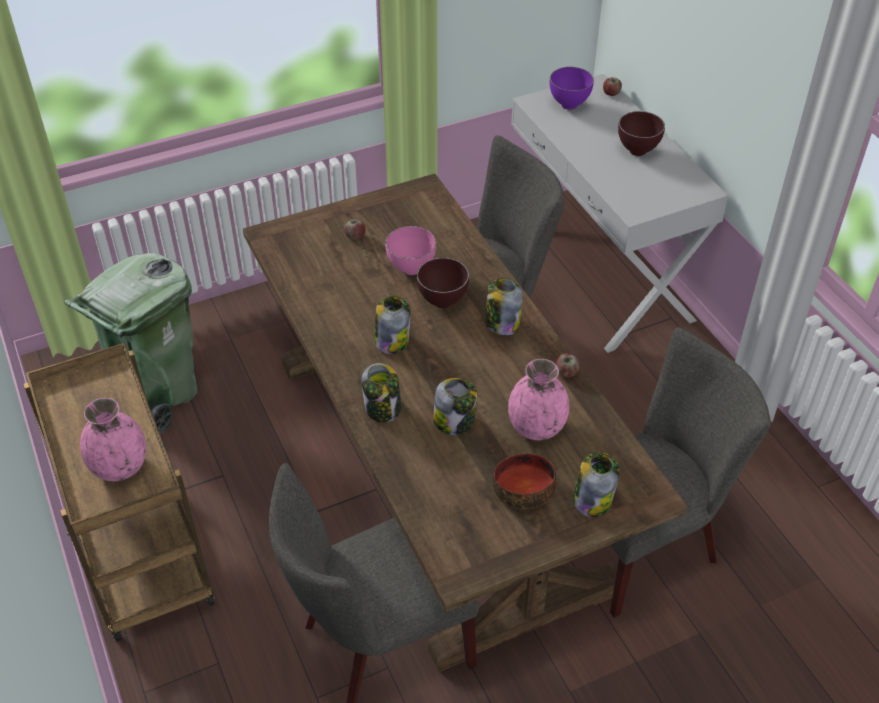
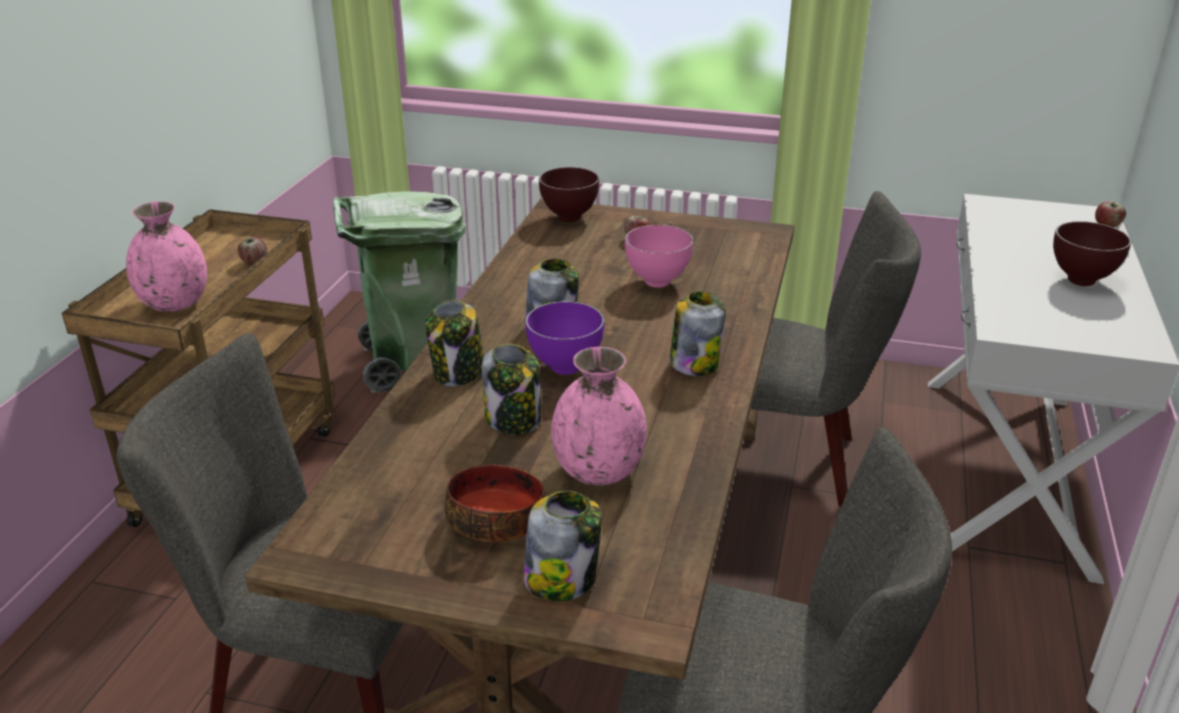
camera: 40 degrees right, 15 degrees down
(441, 303) = (650, 320): brown bowl -> brown bowl (567, 218)
(566, 373) = (710, 440): apple -> apple (254, 262)
(569, 106) = (1031, 219): purple bowl -> purple bowl (564, 369)

